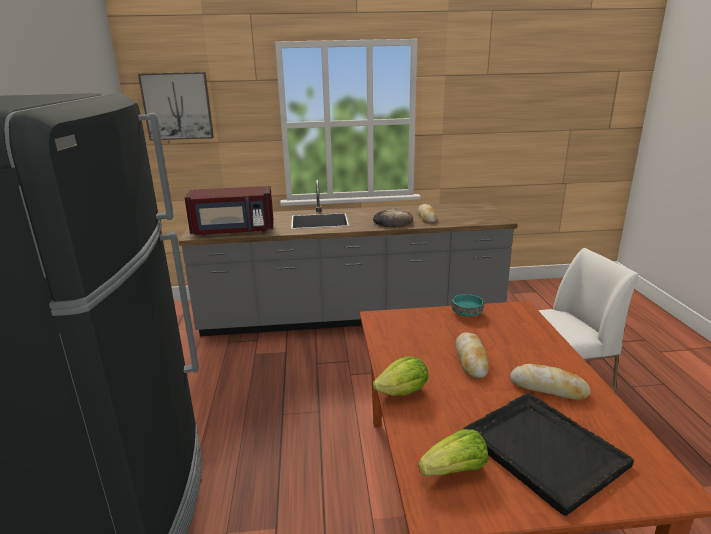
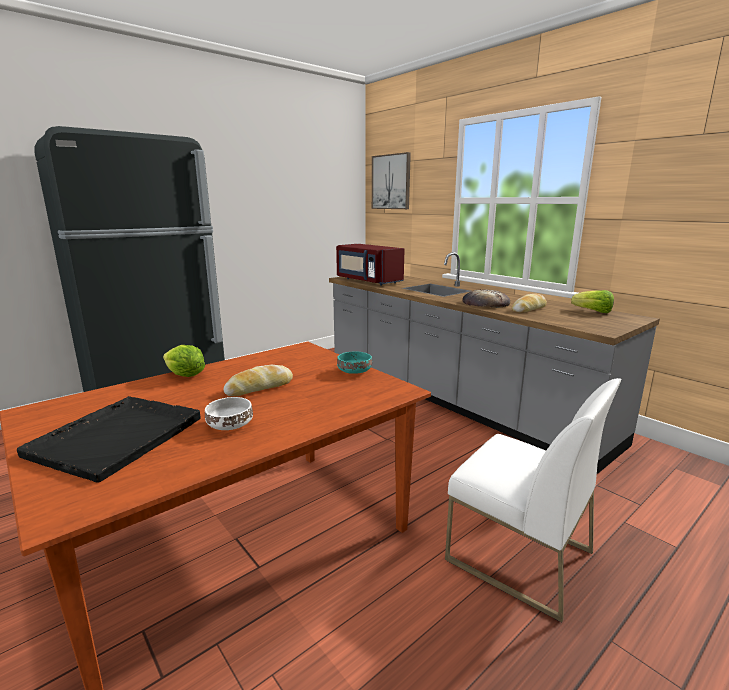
camera: 55 degrees right, 5 degrees down
(455, 471) = (80, 409): lettuce -> lettuce (593, 312)
(548, 388) = (231, 425): bread -> white bowl

